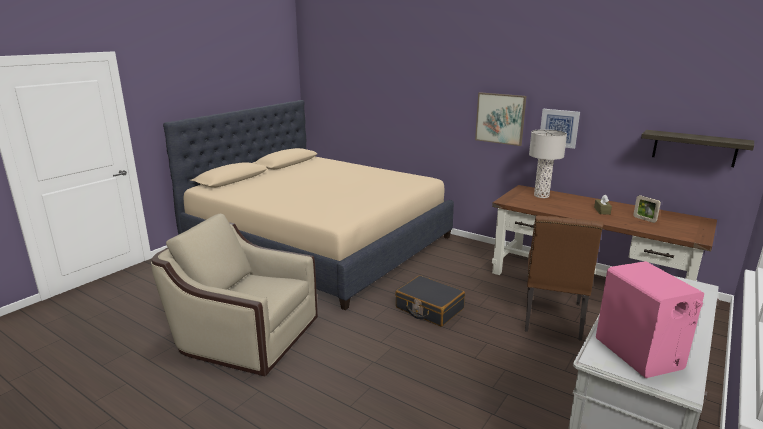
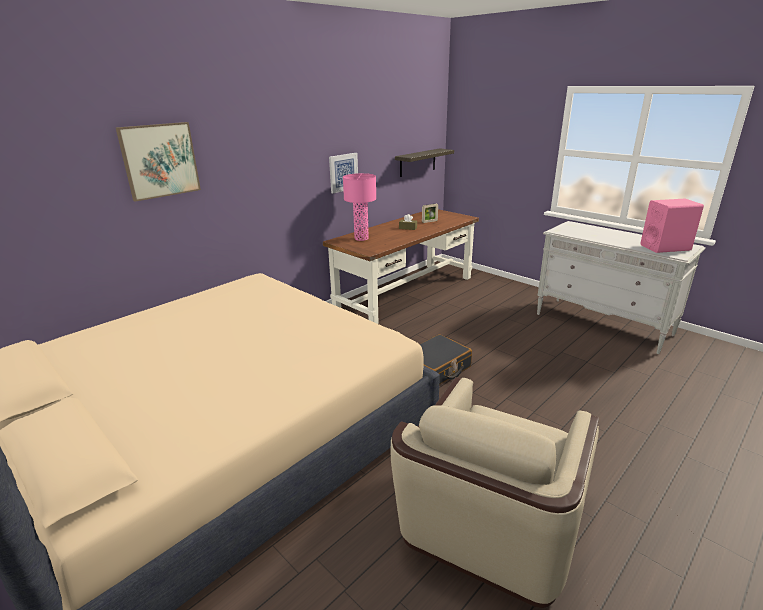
camera: 80 degrees left, 5 degrees up
(500, 118) = (293, 178): picture -> picture (160, 160)
(541, 196) = (361, 238): white table lamp -> pink table lamp
(552, 317) = (455, 315): brown chair -> none

